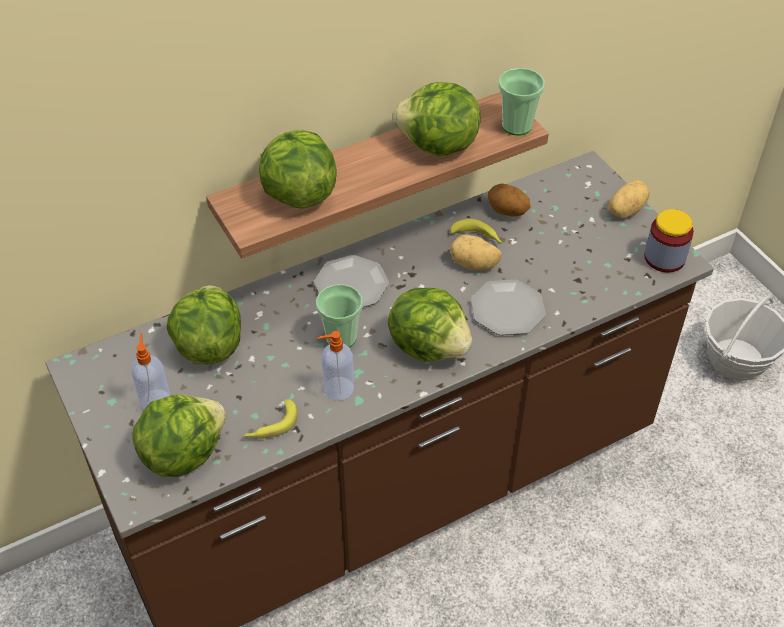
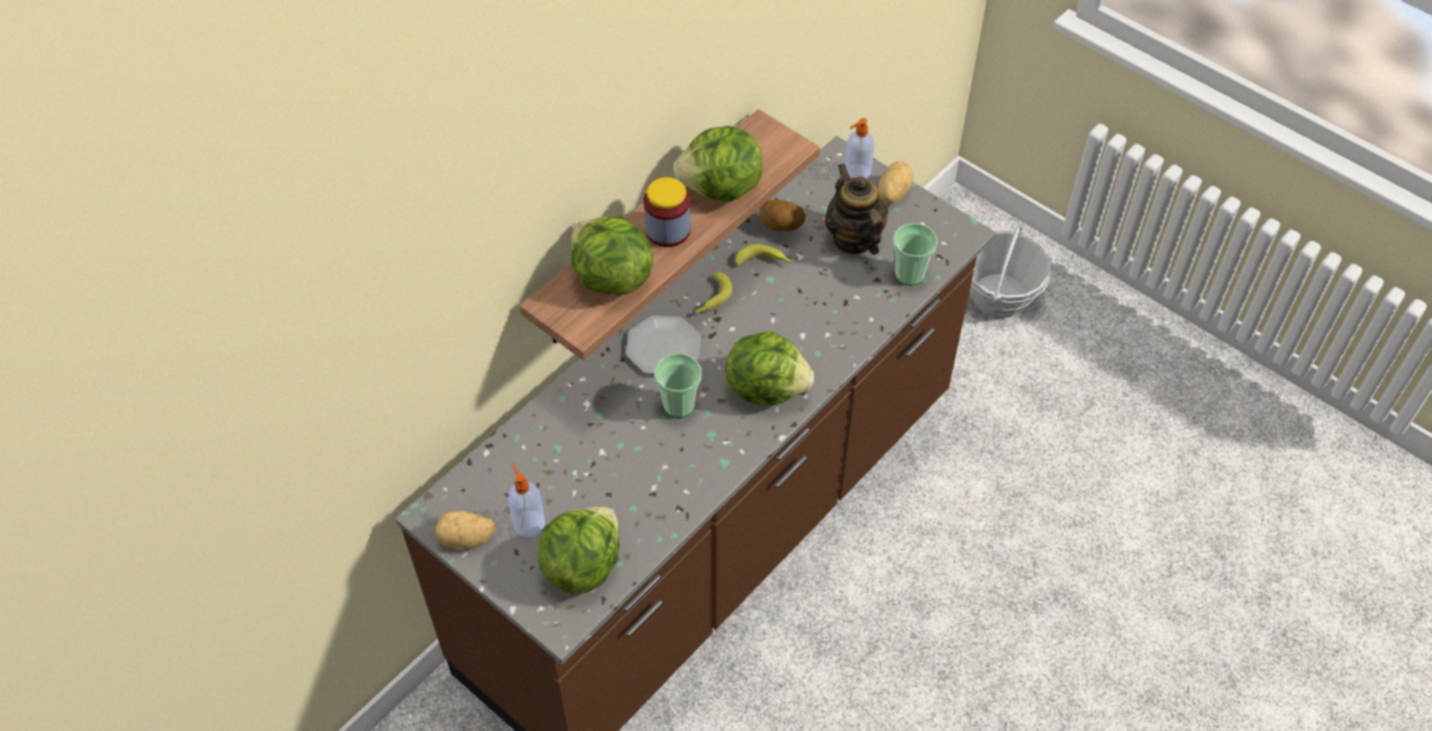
camera: 20 degrees left, 5 degrees up
(209, 345) = (553, 451): lettuce -> none
(271, 426) = (654, 513): banana -> banana (711, 298)
(337, 389) = (699, 457): soap dispenser -> soap dispenser (856, 174)
(474, 264) = (773, 292): potato -> potato (467, 539)
(508, 309) = (824, 329): plate -> none
(516, 126) = (786, 147): cup -> cup (909, 274)
(571, 239) = (853, 238): none -> teapot
(664, 258) = (948, 234): jar -> jar (667, 230)

